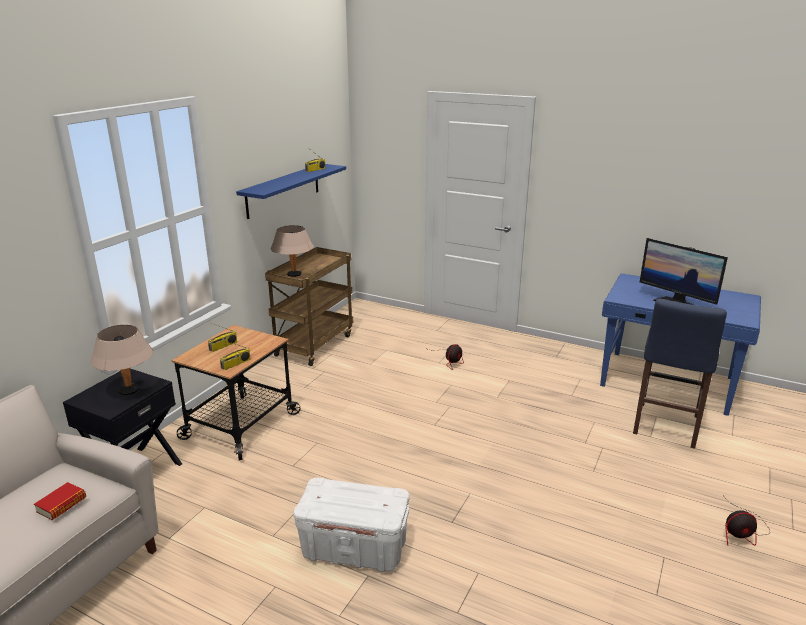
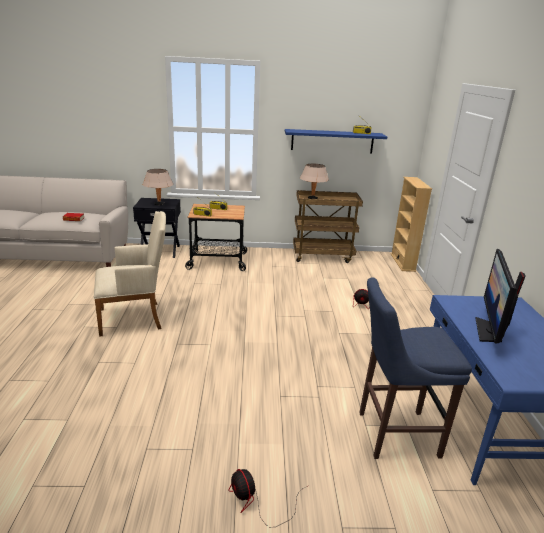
camera: 60 degrees right, 0 degrees up
(355, 549) = (135, 318): white storage box -> beige armchair
(379, 307) = (402, 262): none -> beige bookcase

